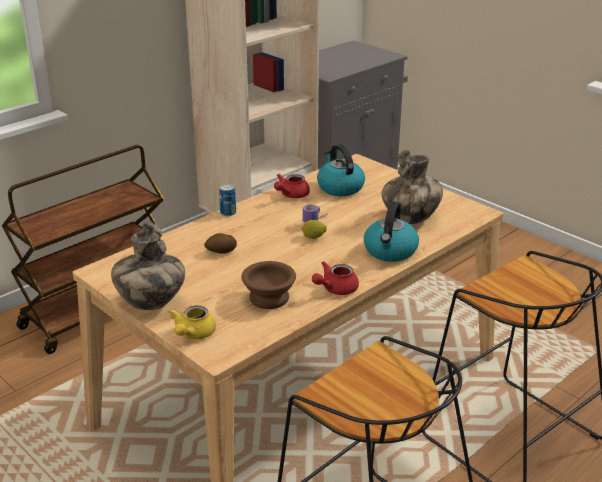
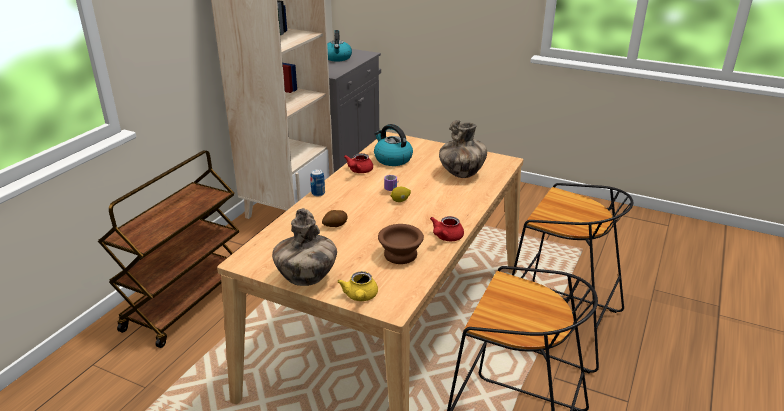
camera: 20 degrees left, 0 degrees up
(390, 251) = (465, 201): kettle -> kettle (338, 58)

